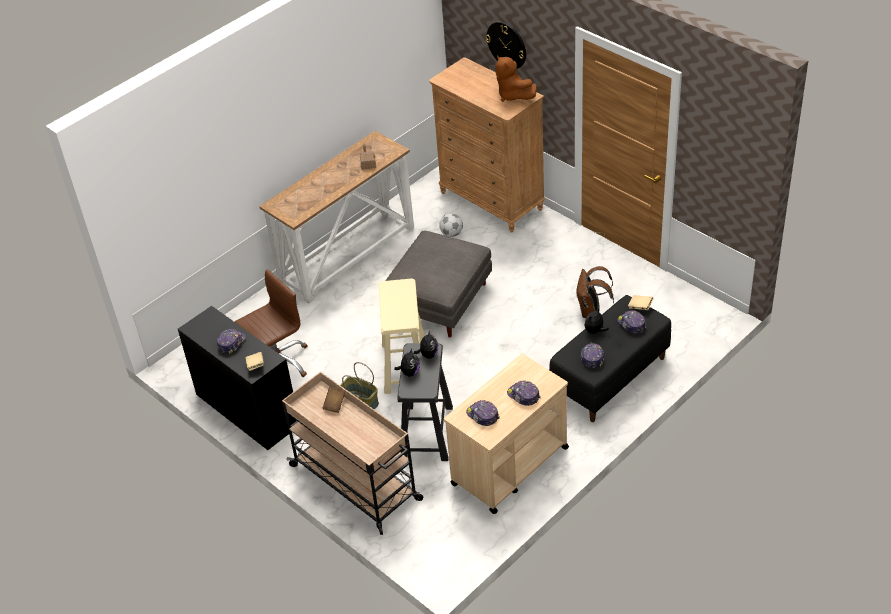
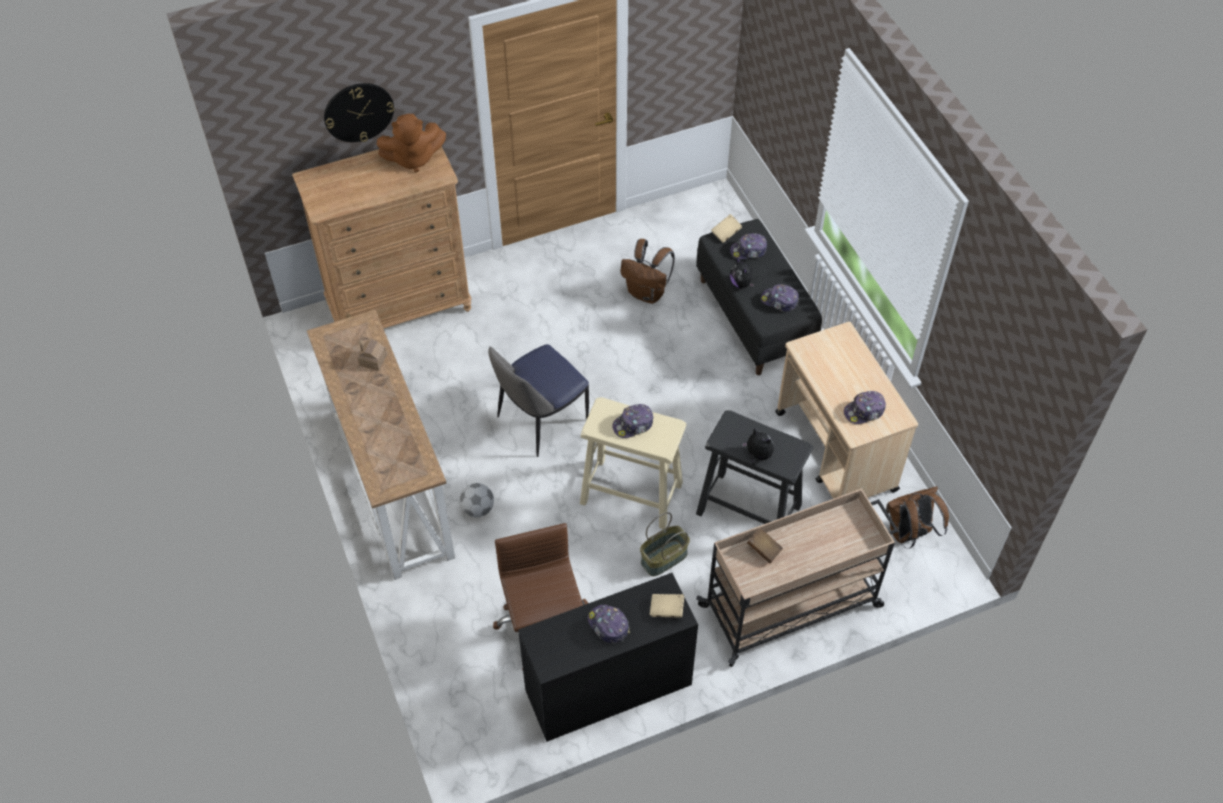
camera: 70 degrees left, 10 degrees up
(428, 355) = (738, 428): plush toy -> none
(439, 300) = (540, 420): grey ottoman -> chair
(452, 233) = (430, 366): football -> football (478, 509)
(456, 533) = (909, 534): none -> brown backpack
(523, 396) = (852, 365): cap -> cap (633, 425)

